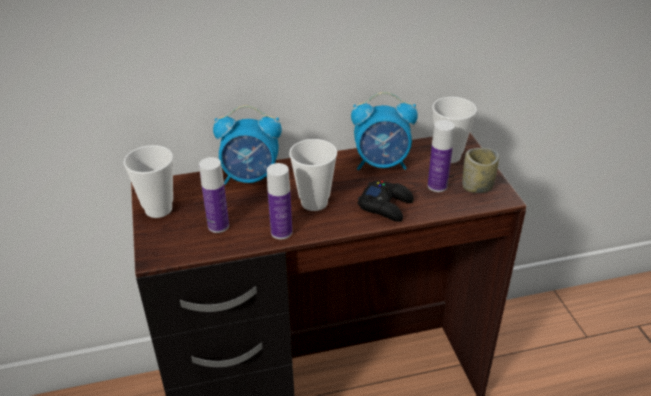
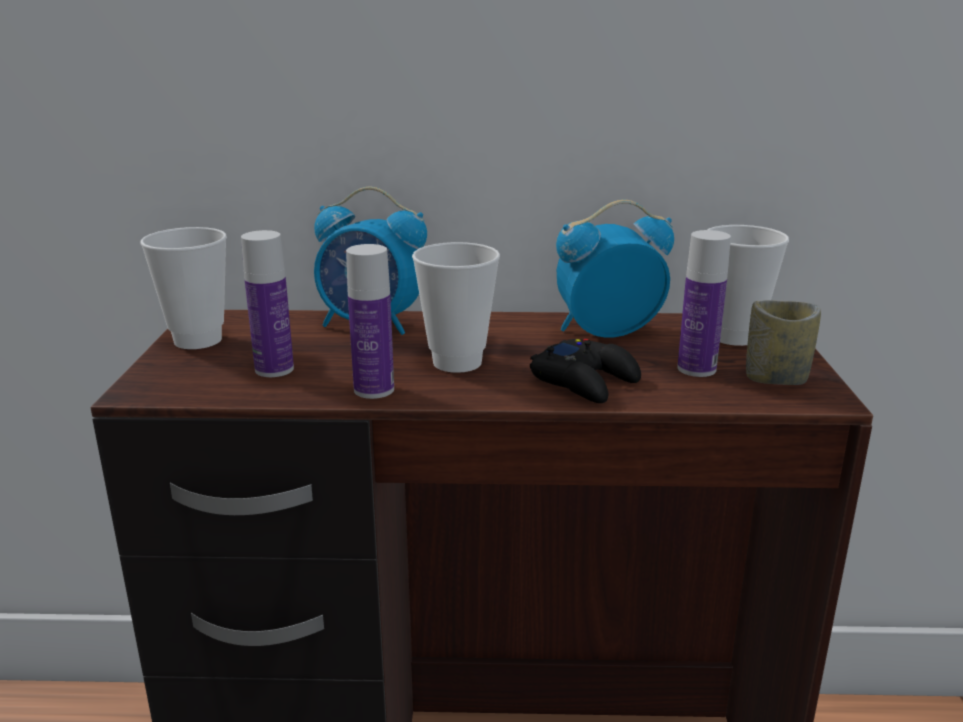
camera: 15 degrees right, 15 degrees down
(382, 164) = (606, 333): alarm clock -> alarm clock turned 150 degrees clockwise

